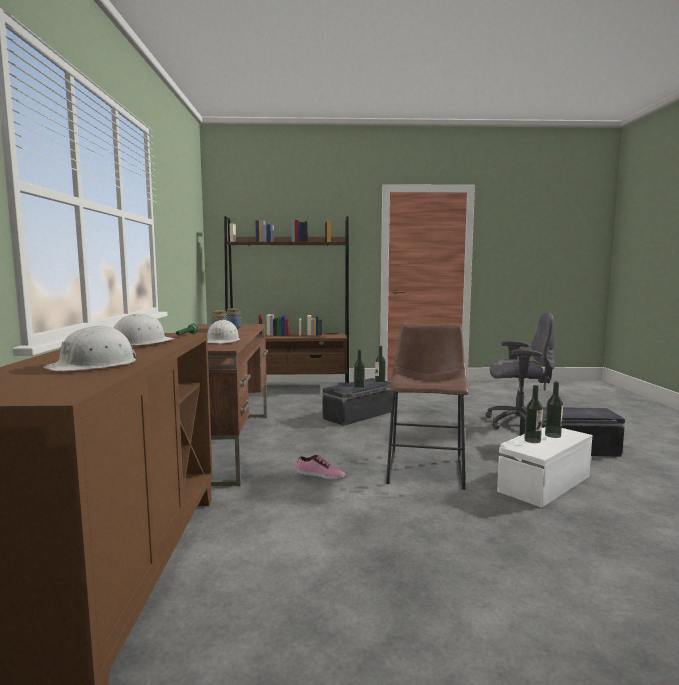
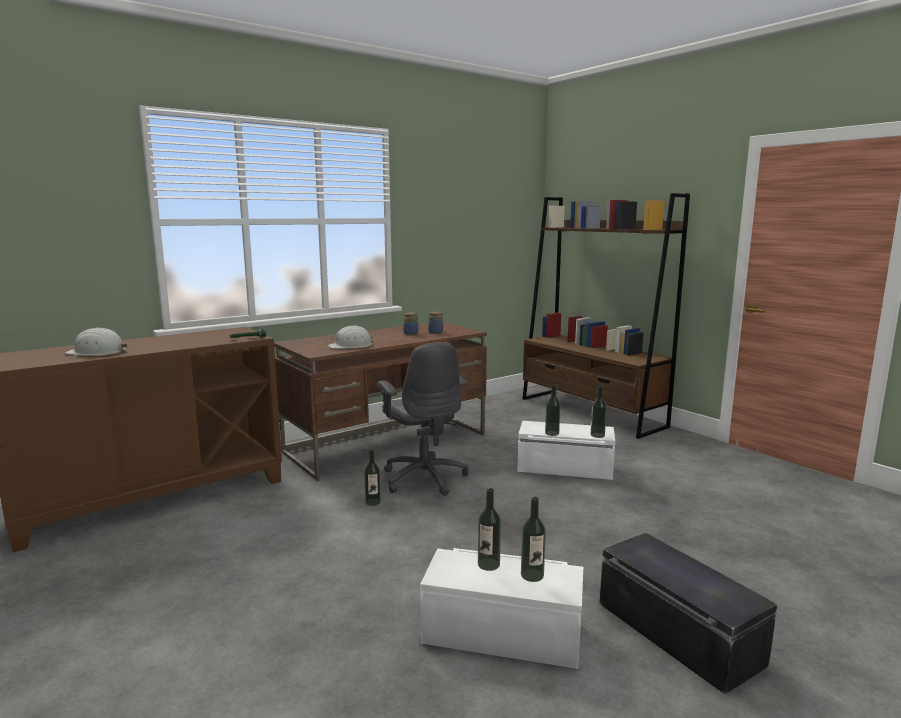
camera: 55 degrees right, 5 degrees up
(141, 343) = (195, 340): white hard hat -> none
(320, 475) = (373, 502): shoe -> bottle
(359, 415) = (565, 468): black storage box -> white storage box
(426, 468) = (453, 546): brown stool -> none
(517, 423) = (725, 569): grey office chair -> grey office chair (424, 478)

